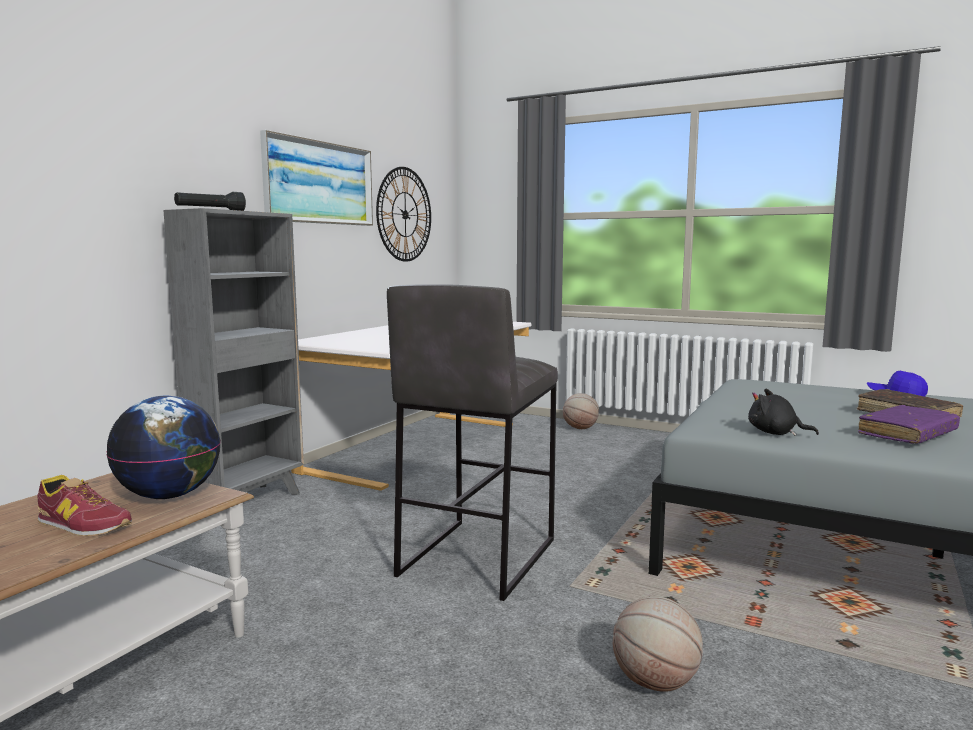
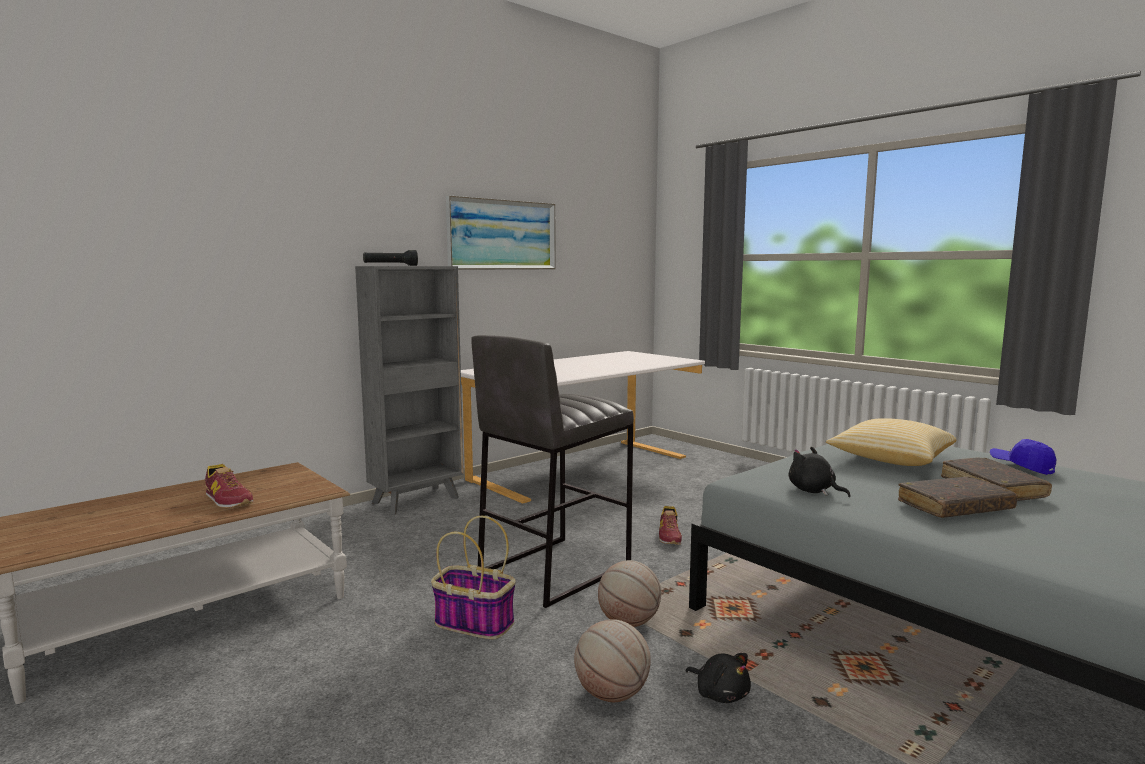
camera: 20 degrees right, 0 degrees up
(170, 495) = (296, 486): globe -> none
(404, 214) = (593, 257): wall clock -> none
(435, 634) = (472, 623): none -> basket
(564, 503) = (669, 535): none -> shoe
(580, 428) = (749, 467): basketball -> basketball (628, 622)
(755, 657) = (720, 694): none -> black plush toy
(791, 400) = (890, 460): none -> pillow
(907, 434) = (954, 507): purple book -> brown book

